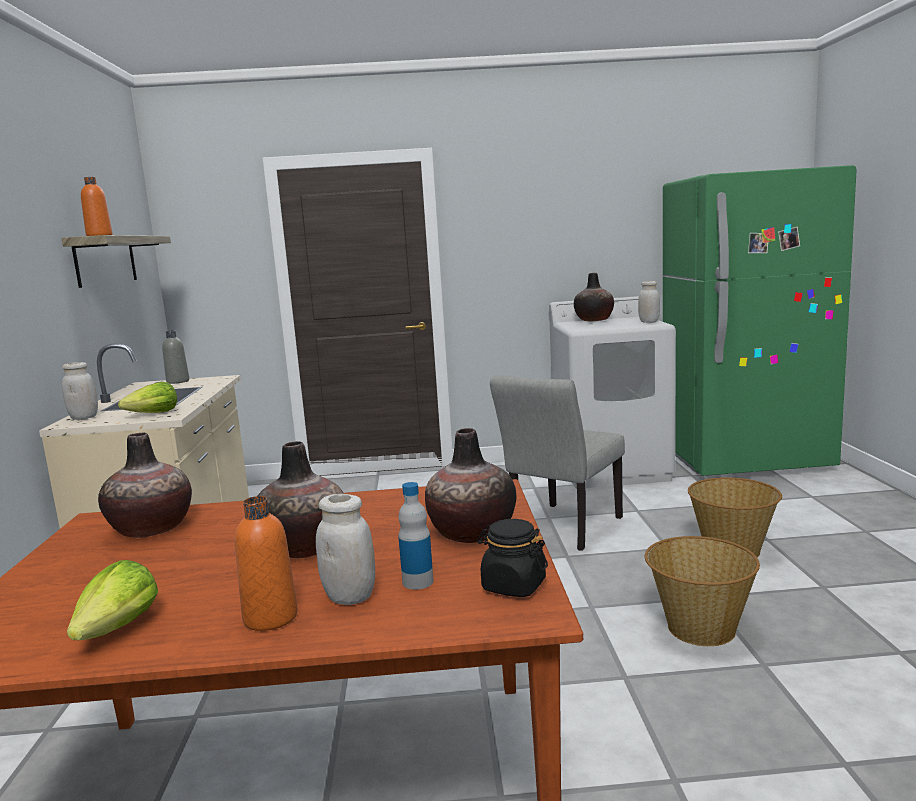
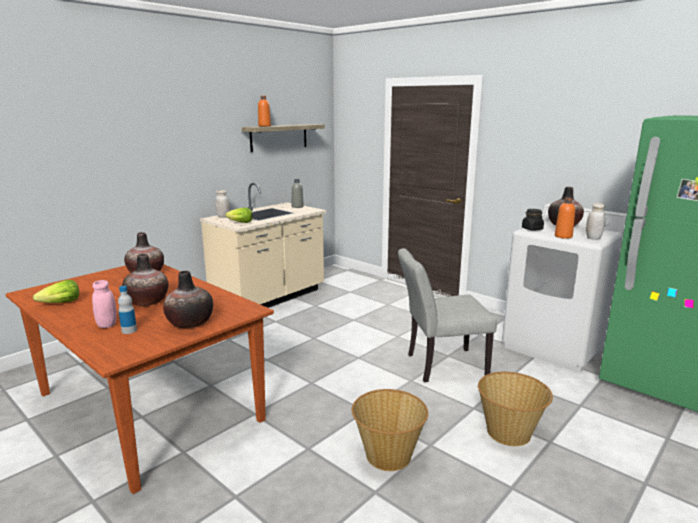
camera: 45 degrees right, 5 degrees up
(270, 617) = (82, 319): orange bottle -> orange bottle (563, 236)
(350, 597) = (107, 325): white jar -> pink jar
(513, 586) = (138, 348): black jar -> black jar (532, 229)

